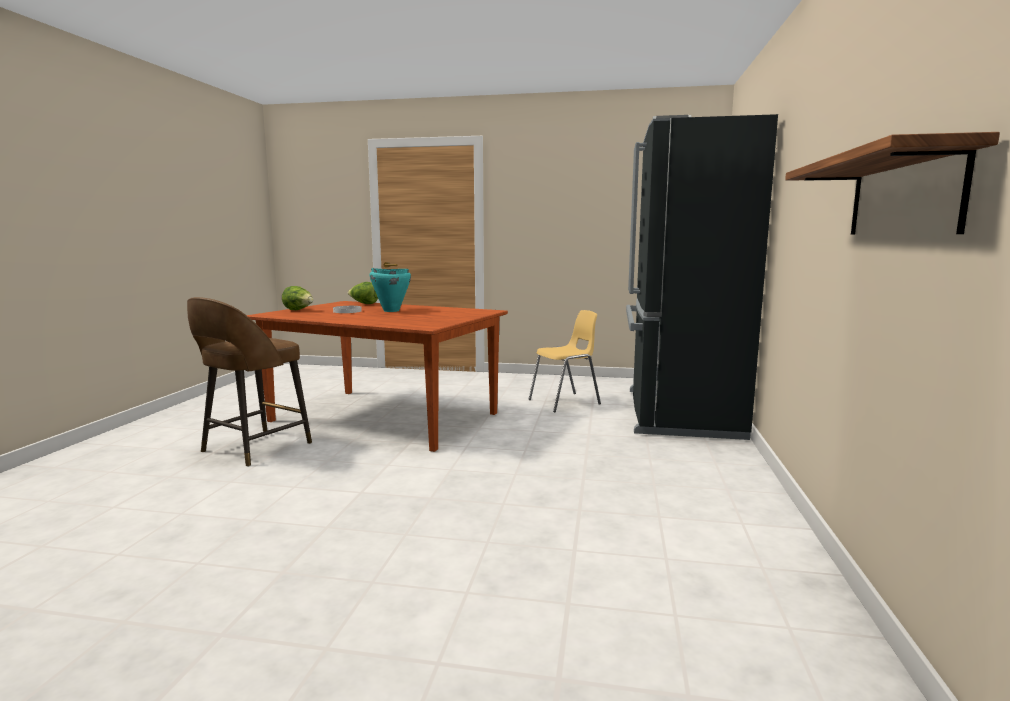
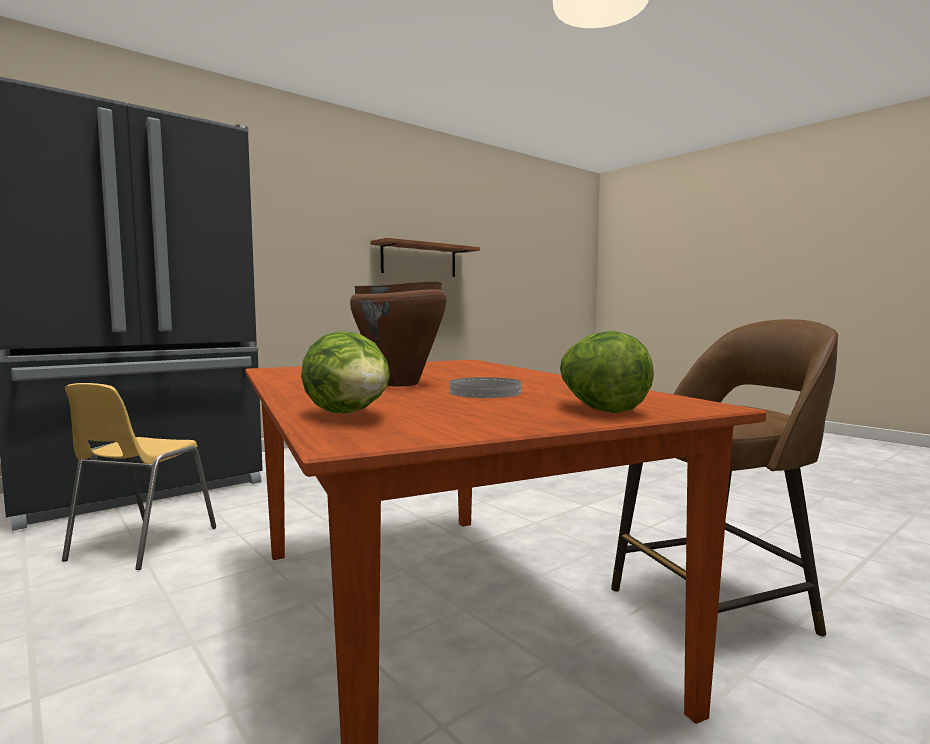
camera: 140 degrees left, 5 degrees down
(391, 311) = (400, 384): turquoise cooking pot -> brown cooking pot
(565, 402) = (141, 544): yellow chair -> yellow chair turned 90 degrees counterclockwise

